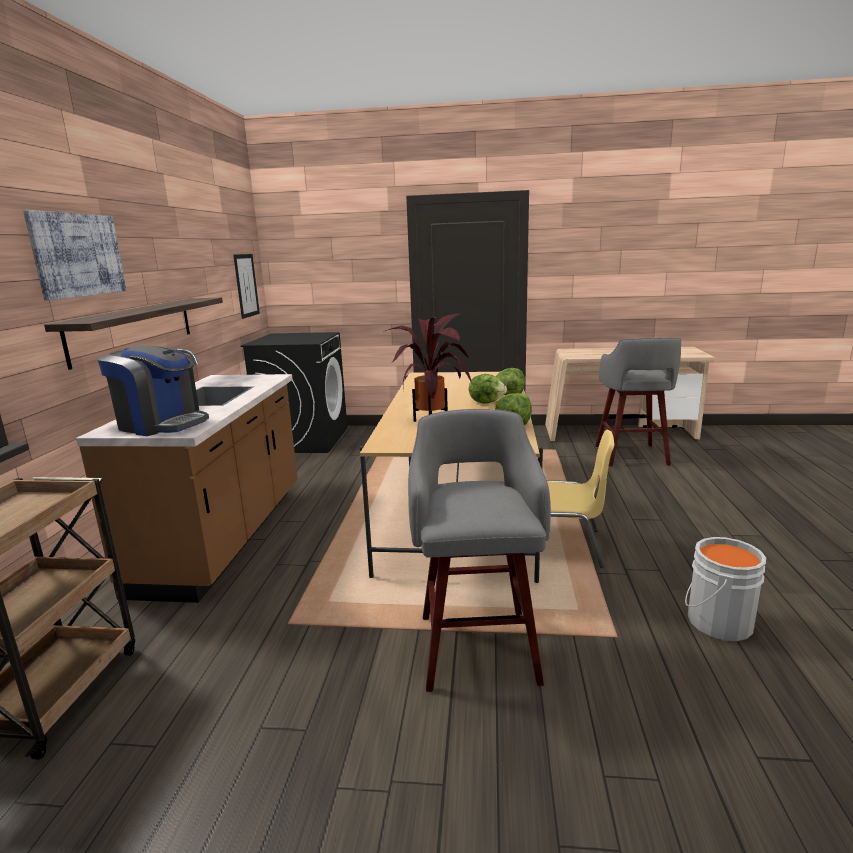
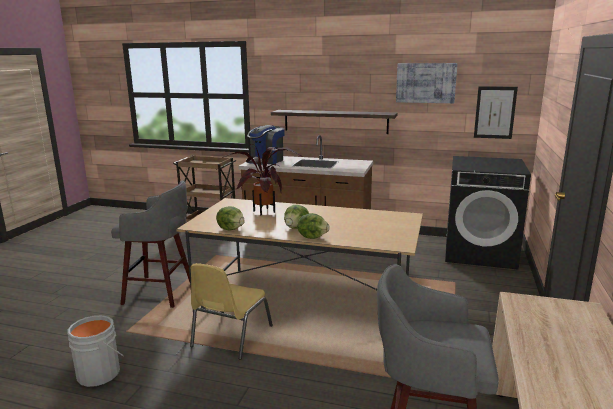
camera: 100 degrees right, 0 degrees up
(77, 255) = (305, 82): picture -> picture (425, 83)

